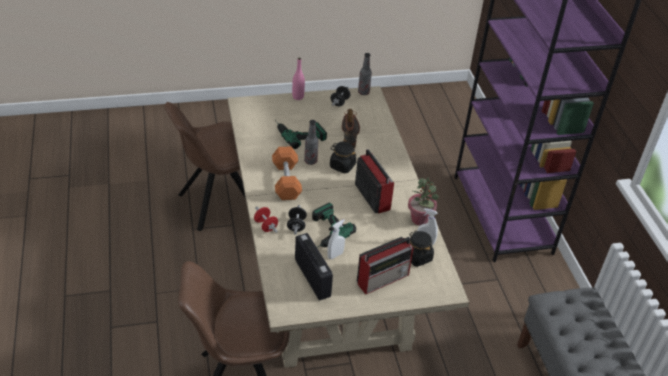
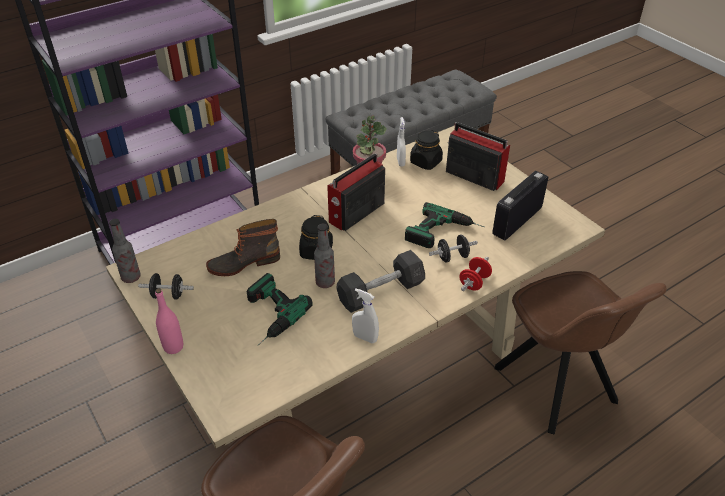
camera: 110 degrees left, 0 degrees up
(286, 181) = (381, 292): orange dumbbell -> grey dumbbell
(335, 255) = (471, 215): white spray bottle -> white spray bottle (365, 338)

